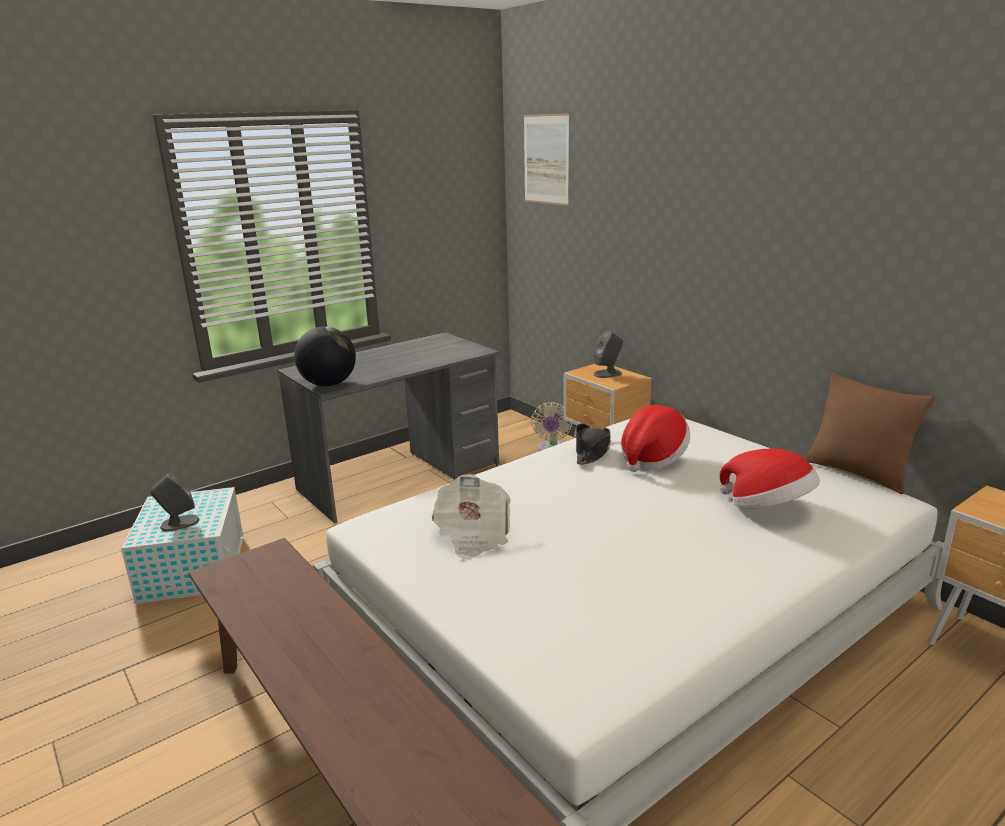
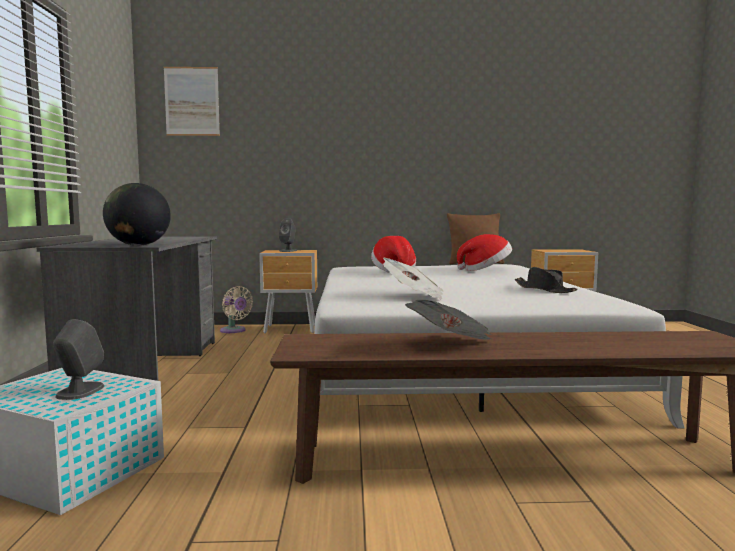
camera: 55 degrees left, 15 degrees down
(297, 634) = (452, 345): none -> newspaper
(592, 451) = (359, 274): black hat -> black hat (544, 290)

